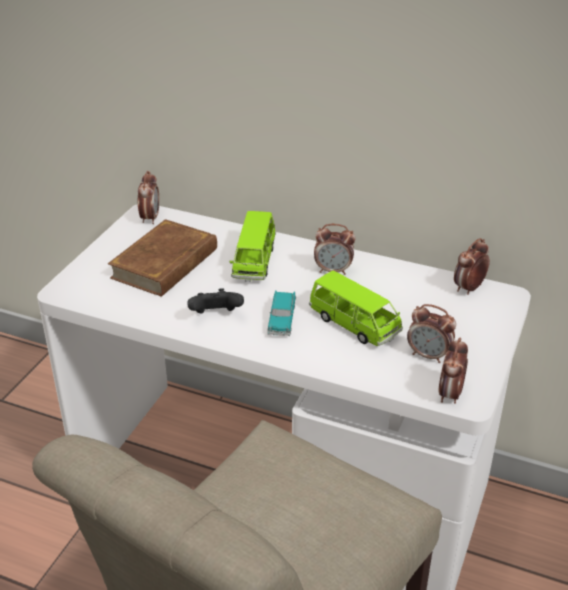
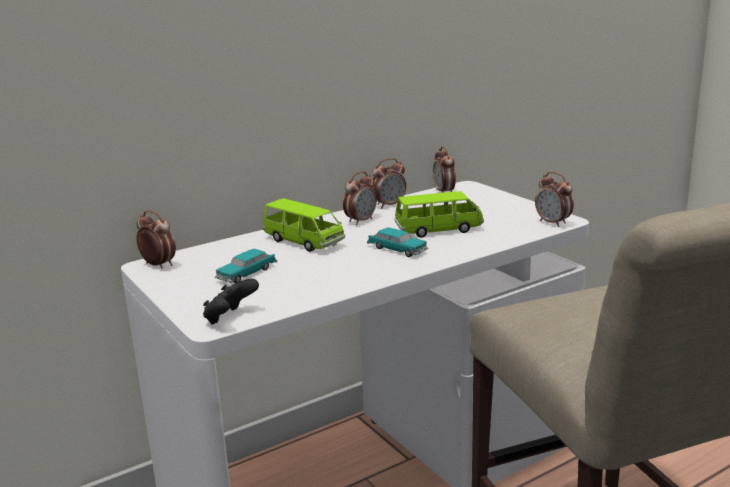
camera: 55 degrees left, 15 degrees down
(165, 263) = (246, 273): brown book -> toy car
(216, 316) = (358, 270): black game controller -> black game controller (230, 318)
(428, 355) = (504, 219): alarm clock -> alarm clock (389, 205)

